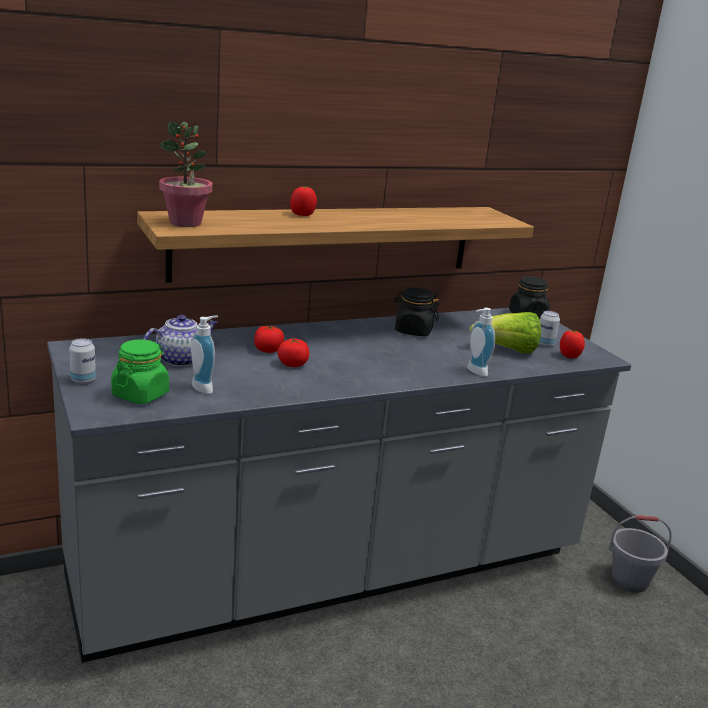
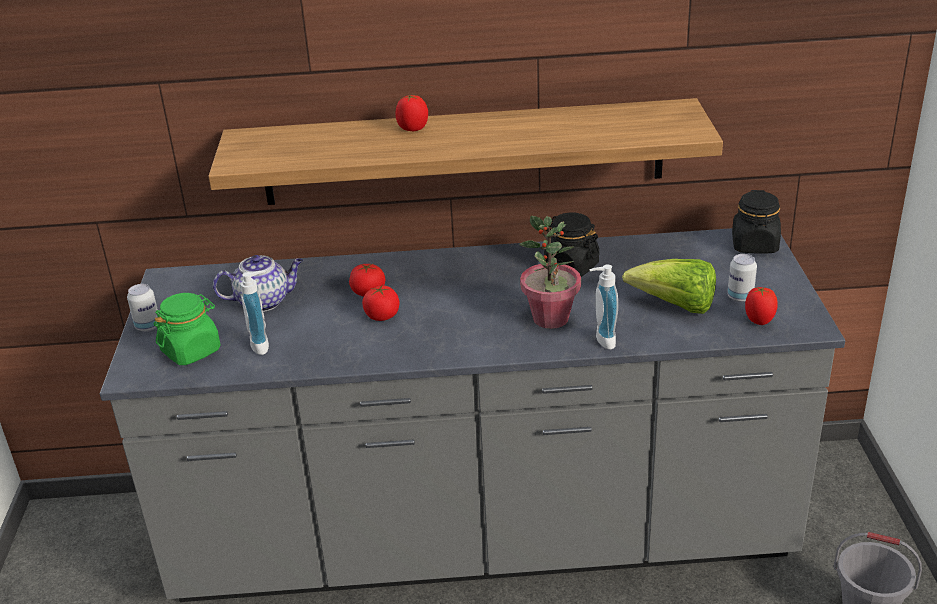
camera: 25 degrees right, 10 degrees up
(185, 223) = (258, 151): potted plant -> potted plant (551, 319)

